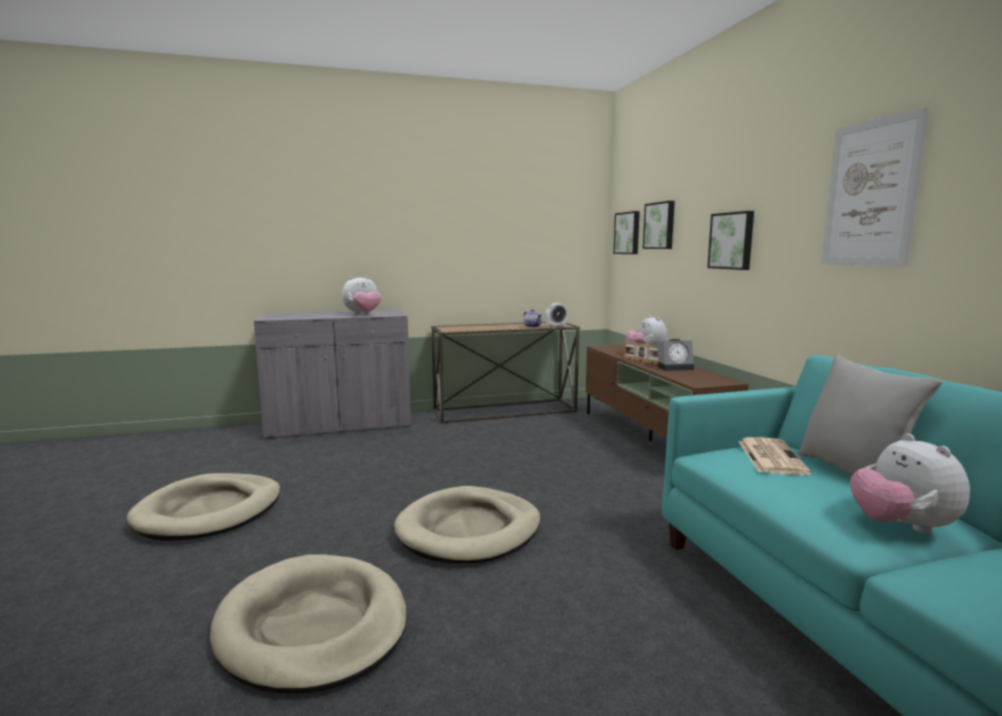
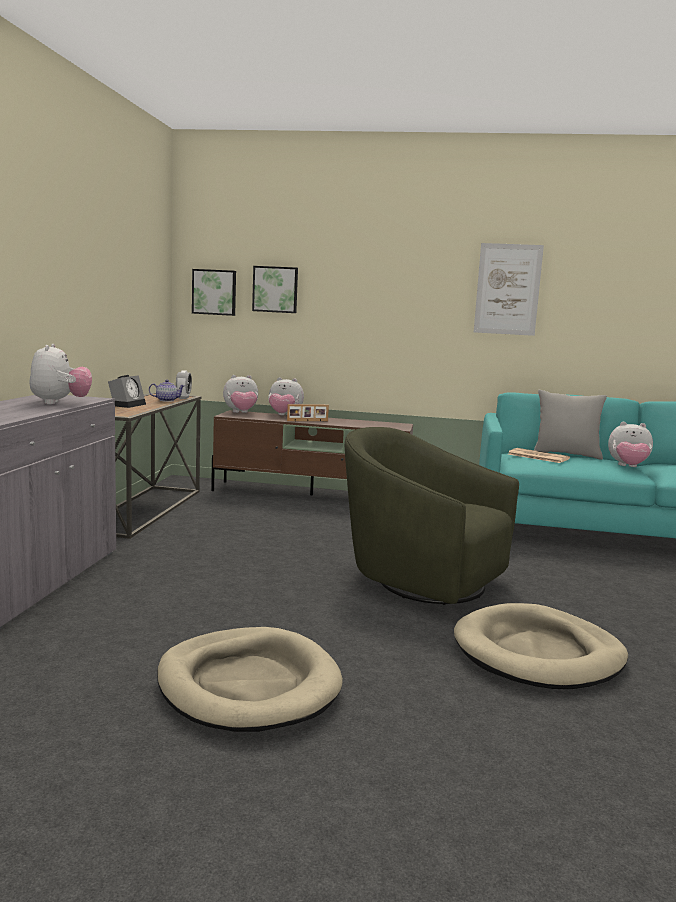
camera: 65 degrees left, 0 degrees up
(469, 530) = (420, 580): beige dog bed -> green armchair
(622, 347) = (241, 413): none -> plush toy
(675, 367) = (343, 421): alarm clock -> alarm clock (127, 404)
(732, 241) = (381, 311): picture -> none

